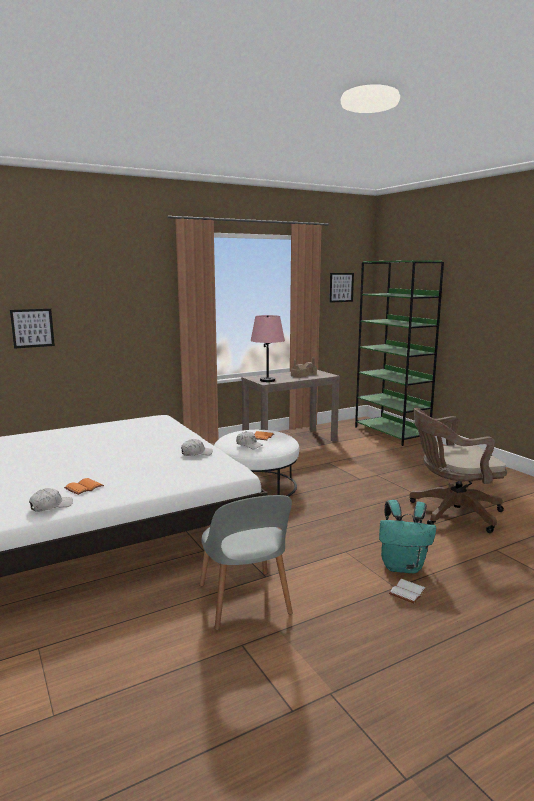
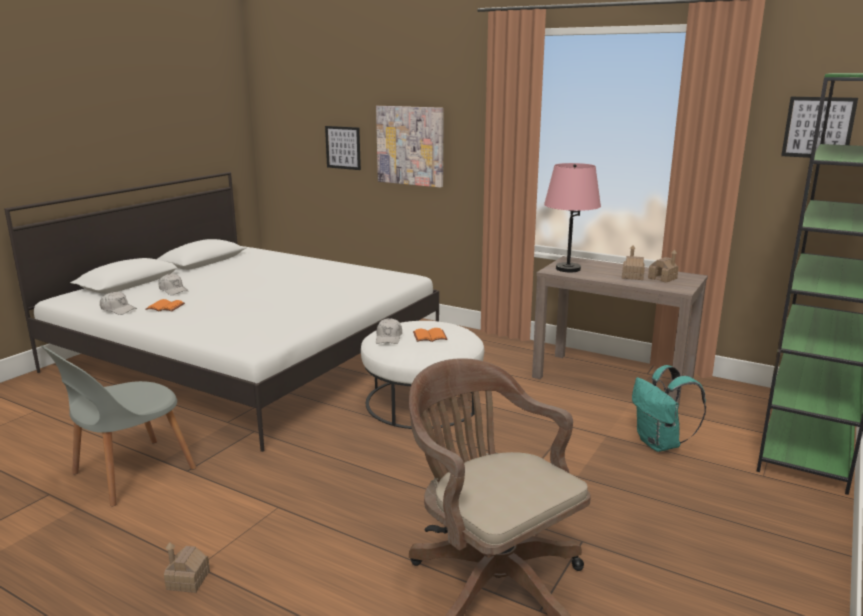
camera: 60 degrees right, 5 degrees up
(106, 319) = (410, 145): none -> picture
(196, 453) = (293, 318): white cap -> white cap (173, 290)
(403, 566) = (260, 562): turquoise backpack -> turquoise backpack (660, 444)
(408, 592) = (188, 580): white book -> toy house

